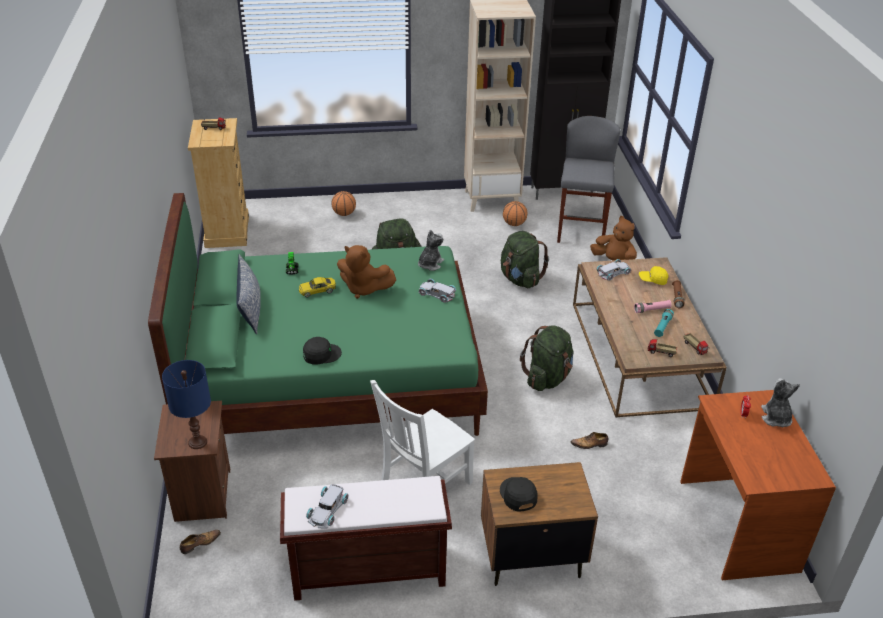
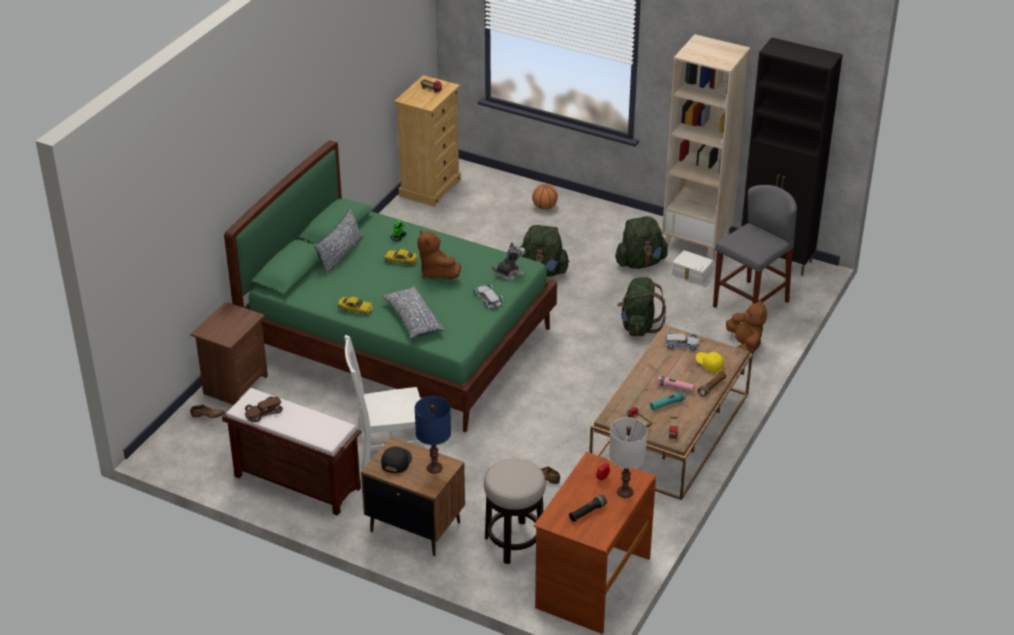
camera: 35 degrees right, 0 degrees up
(198, 442) = (225, 335): blue table lamp -> blue table lamp (434, 468)
(321, 354) = (355, 309): black cap -> yellow toy car
(327, 509) = (263, 412): white toy car -> brown toy car
(389, 340) = (413, 319): none -> pillow
(514, 224) = (691, 274): basketball -> white storage box
(547, 378) = (568, 415): green backpack -> green backpack (640, 263)
(633, 522) = (514, 542): none -> stool
(773, 455) = (587, 512): none -> black flashlight
(776, 418) = (624, 492): plush toy -> white table lamp

